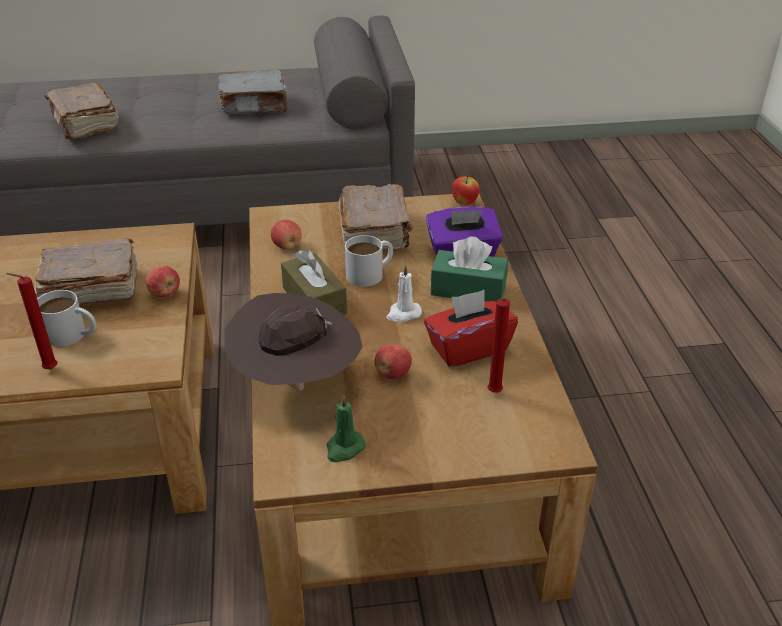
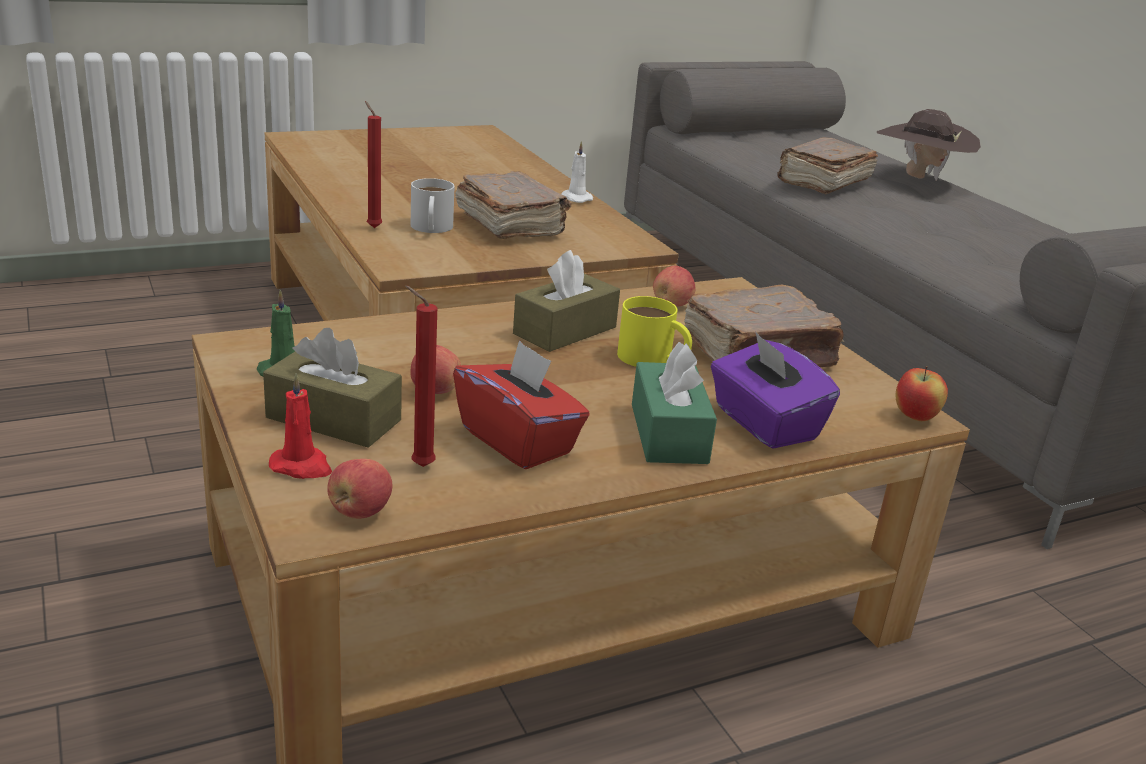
camera: 70 degrees right, 10 degrees down
(165, 293) = (526, 256): apple -> apple (360, 512)
(255, 106) = (995, 252): grey book -> none
(296, 382) = (396, 335): brown hat -> brown hat (918, 178)
(370, 273) = (653, 360): white mug -> yellow mug
(403, 314) = (573, 388): white candle -> white candle (575, 198)
(425, 426) = (333, 419): none -> brown tissue box
(488, 446) = (302, 467): none -> red candle

